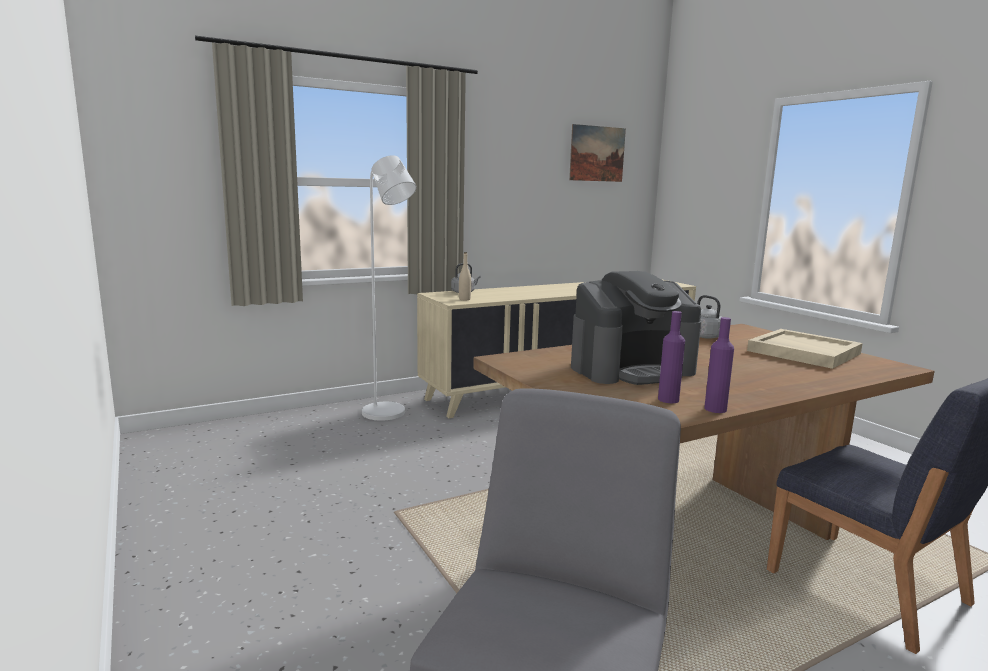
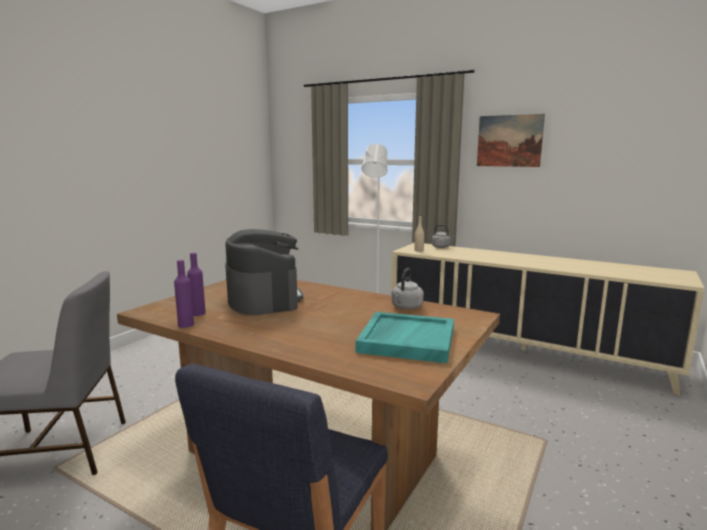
camera: 60 degrees right, 0 degrees up
(597, 153) = (626, 128): picture -> picture (509, 141)
(632, 369) = (264, 299): coffee machine -> coffee machine turned 150 degrees counterclockwise
(802, 352) = (406, 340): beige tray -> turquoise tray

